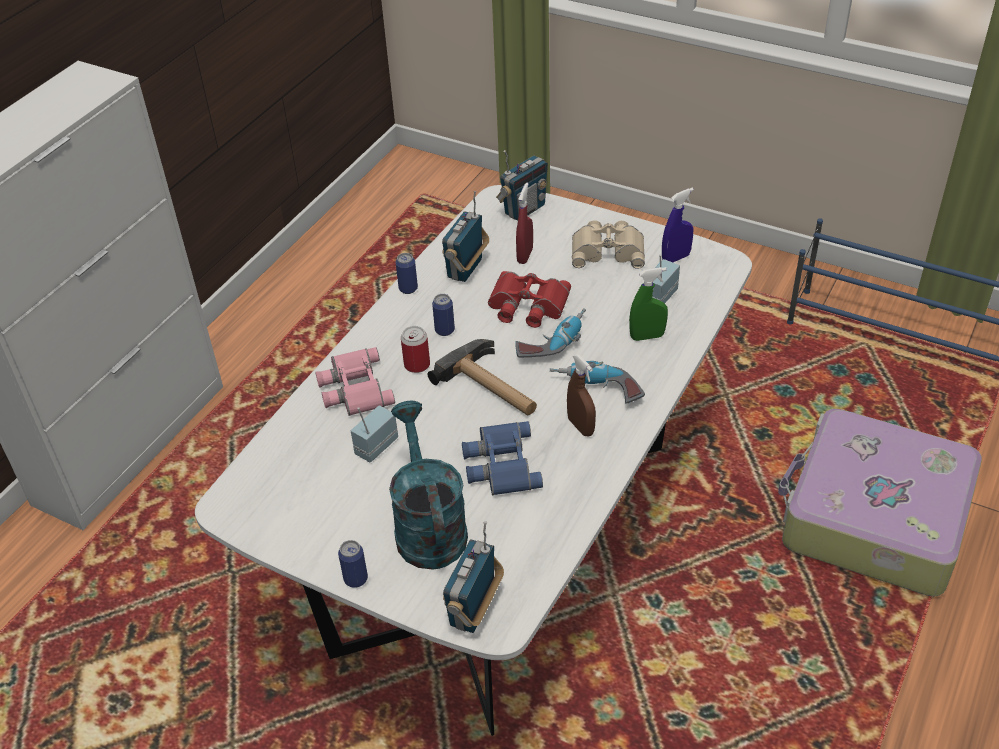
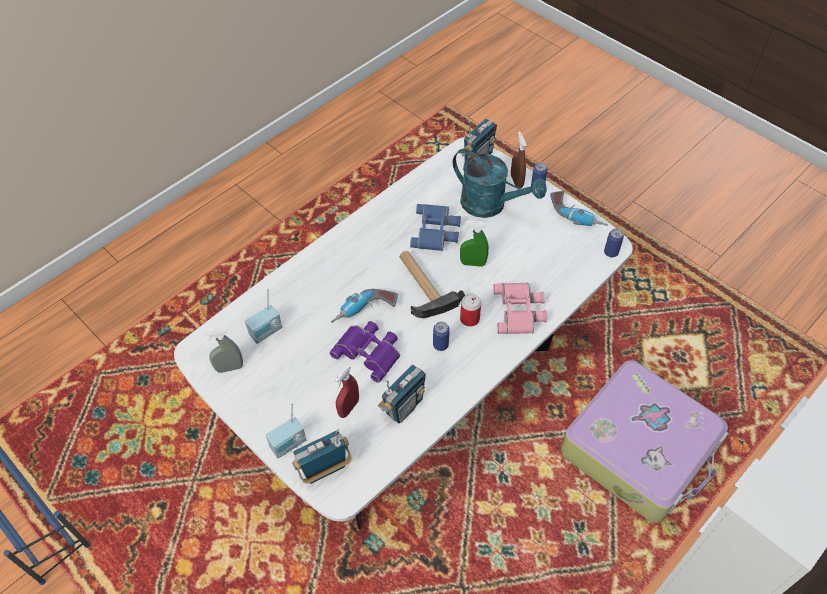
camera: 165 degrees left, 10 degrees up
(375, 446) = (512, 262): radio -> radio (289, 445)
(408, 289) = (458, 397): can -> can (611, 252)
(427, 526) = (491, 205): turquoise watering can -> turquoise watering can turned 60 degrees counterclockwise
(527, 306) = (369, 351): red binoculars -> purple binoculars
(580, 426) = (376, 242): brown spray bottle -> brown spray bottle (516, 181)
(596, 390) = (353, 266): power drill -> power drill (576, 215)
(608, 250) = (277, 393): beige binoculars -> none
(647, 336) = (296, 299): green spray bottle -> green spray bottle (473, 263)
(676, 258) = (229, 368): blue spray bottle -> grey spray bottle
(873, 518) = (170, 348): suitcase -> suitcase (640, 449)

